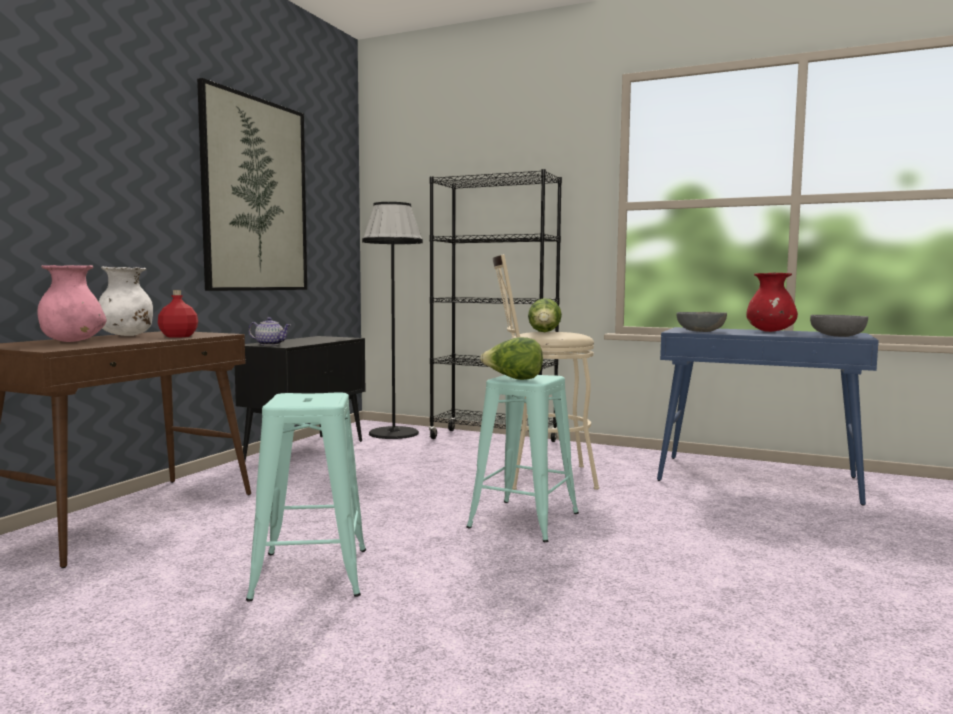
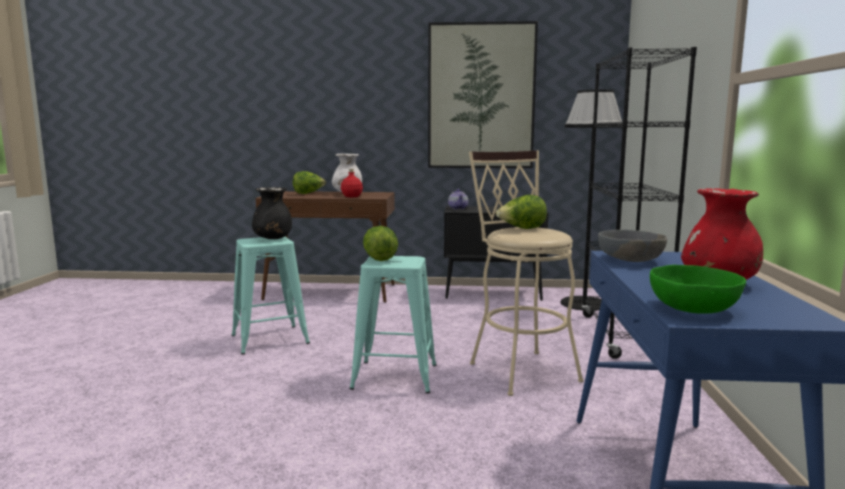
camera: 70 degrees right, 5 degrees up
(72, 341) = (308, 193): pink vase -> lettuce
(305, 396) = (273, 239): none -> black vase
(838, 336) = (694, 309): grey bowl -> green bowl

